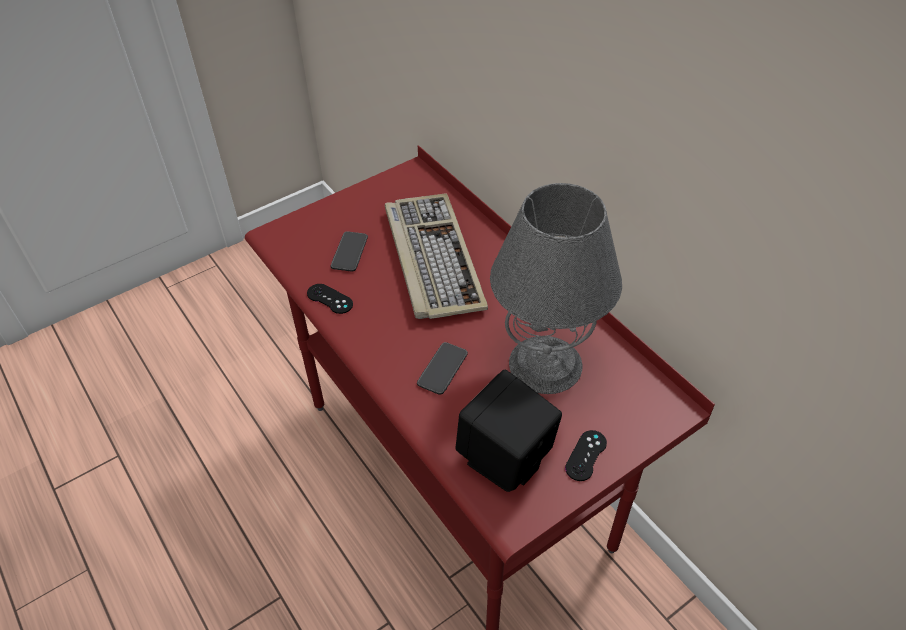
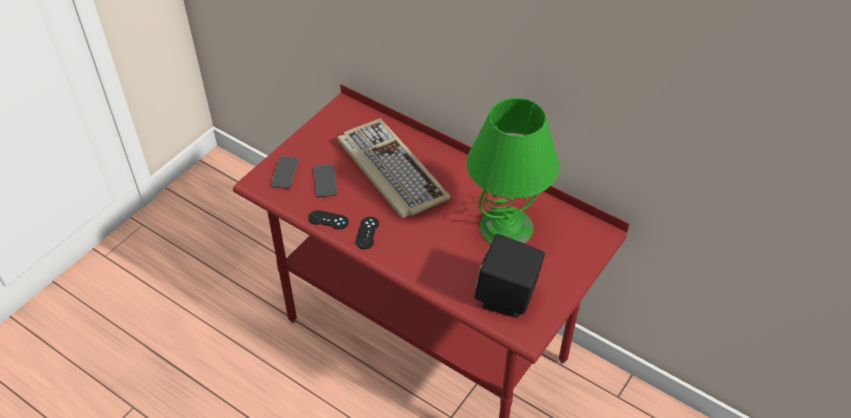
camera: 20 degrees left, 0 degrees up
(442, 369) = (436, 249): phone -> phone (285, 173)
(544, 365) = (506, 227): grey table lamp -> green table lamp
(586, 455) = (558, 280): black game controller -> black game controller (367, 233)

